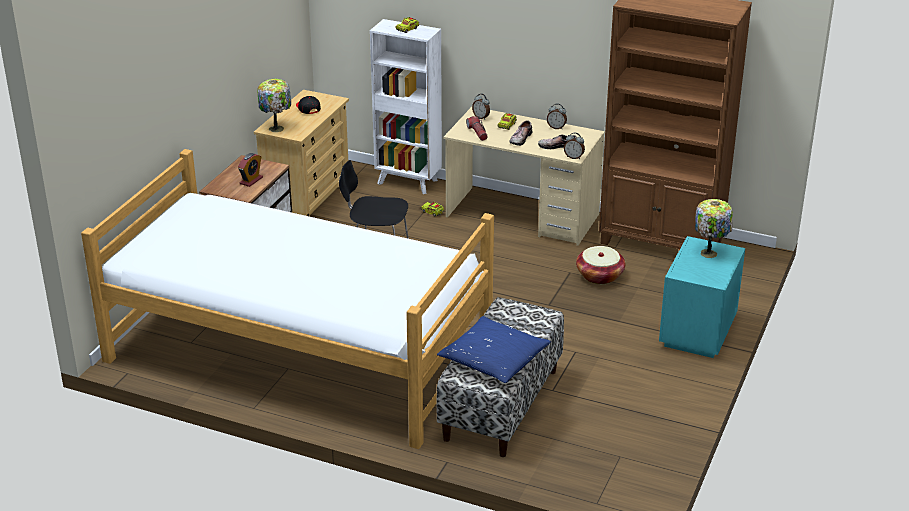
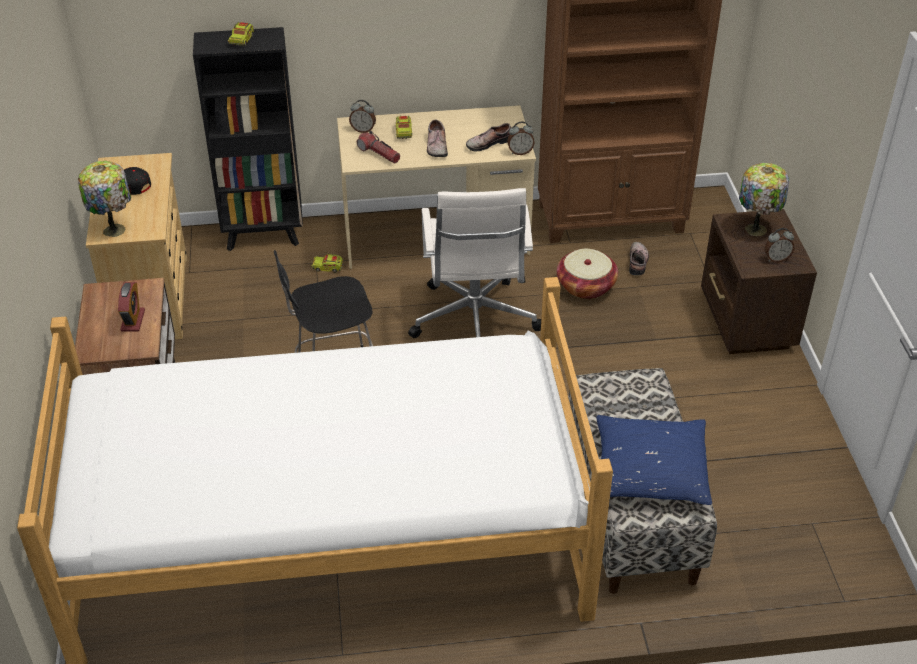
camera: 30 degrees left, 10 degrees up
(408, 182) = (264, 235): white bookcase -> black bookcase
(499, 272) = (474, 323): none -> white office chair
(556, 127) = (463, 117): alarm clock -> alarm clock (776, 259)
(654, 274) = (638, 262): none -> shoe
(696, 334) = (746, 324): turquoise nightstand -> brown nightstand

